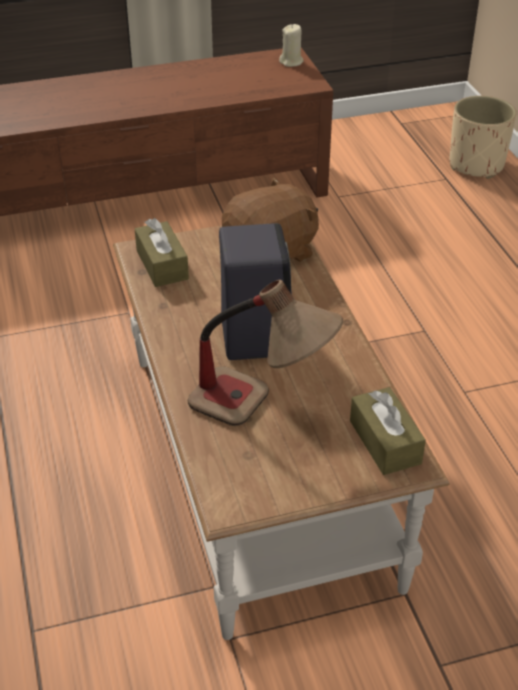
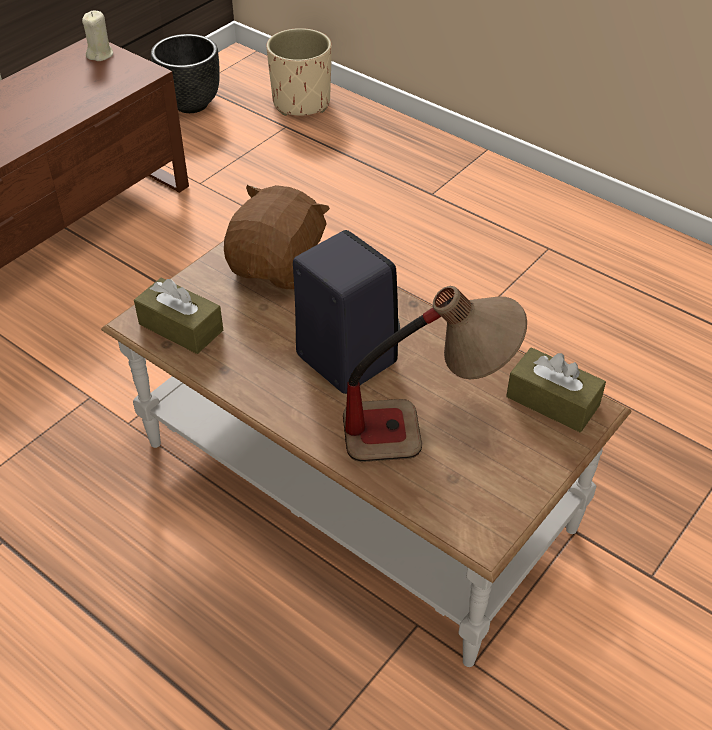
camera: 35 degrees left, 5 degrees up
(383, 136) = (190, 104): none -> black planter

